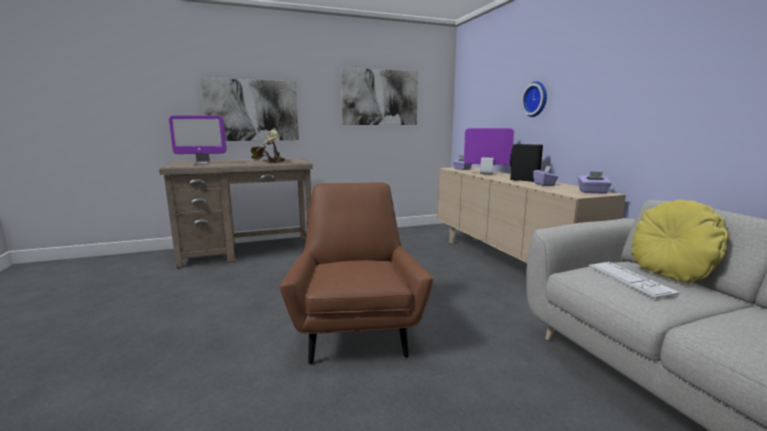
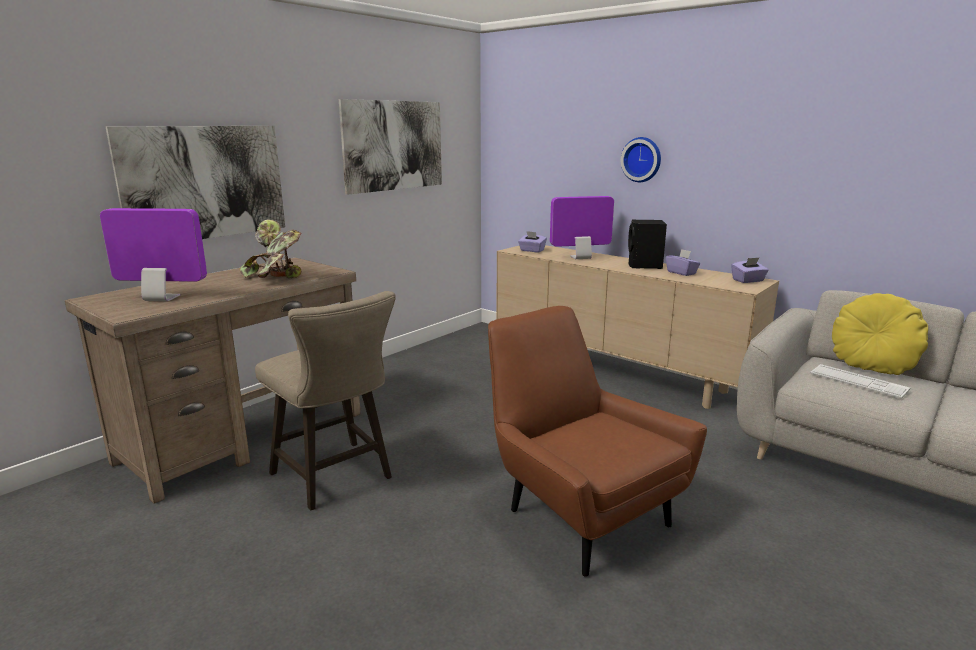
camera: 30 degrees left, 5 degrees up
(201, 163) = (162, 298): monitor -> monitor turned 135 degrees counterclockwise
(259, 278) = (336, 478): none -> beige stool

